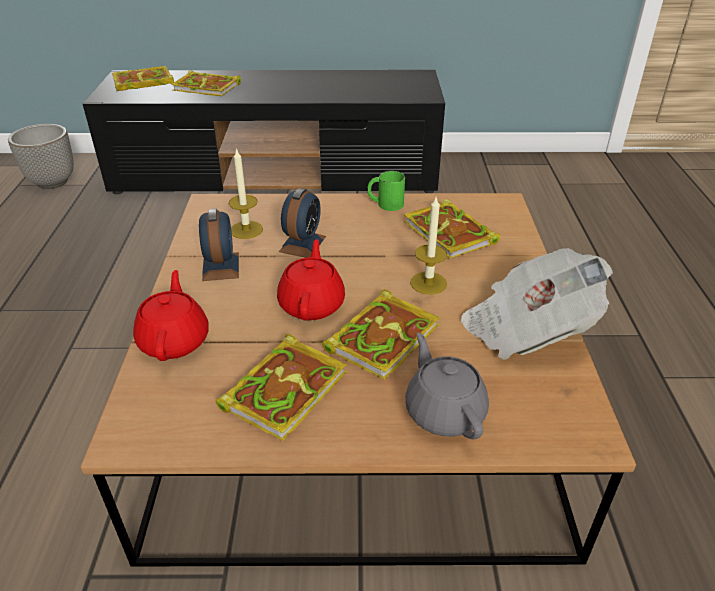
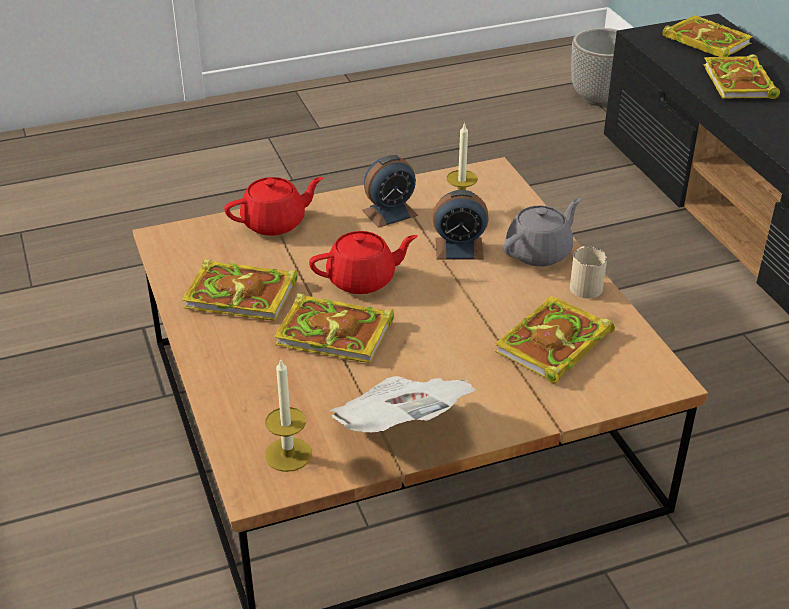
camera: 70 degrees right, 0 degrees up
(385, 203) = (584, 284): green mug -> beige mug
(428, 283) = (441, 346): candle -> candle (288, 454)
(444, 411) = (252, 389): grey teapot -> grey teapot (539, 252)

